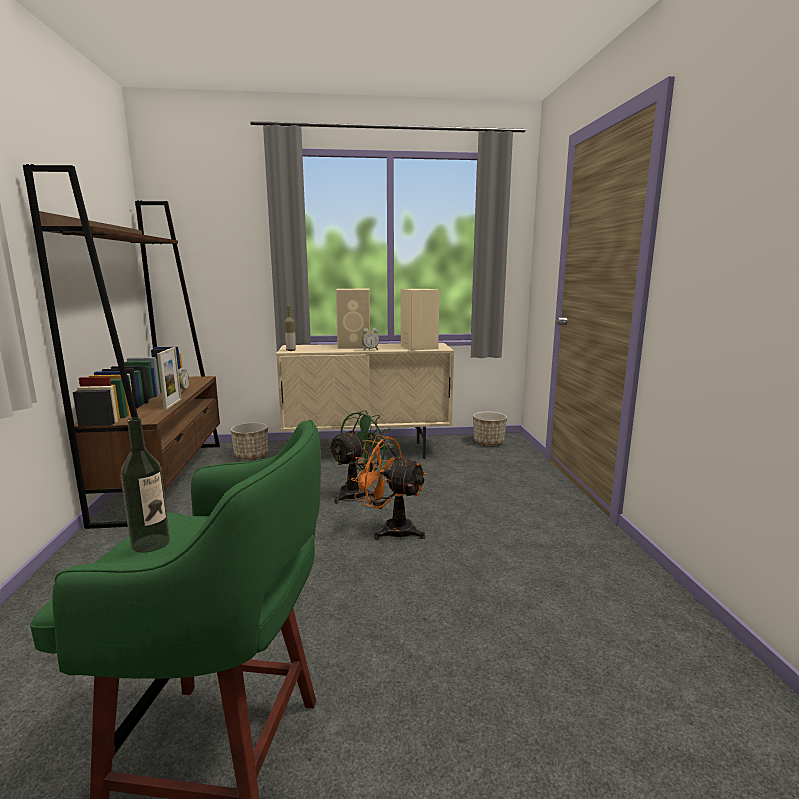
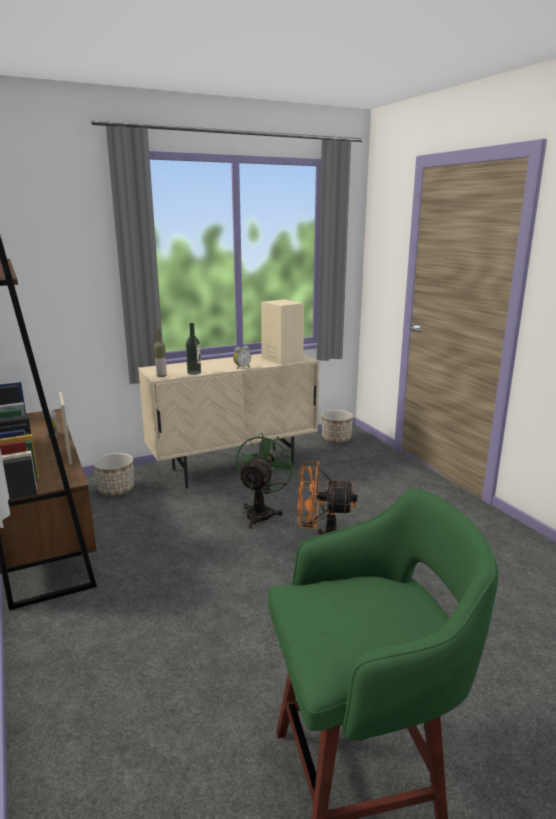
camera: 20 degrees left, 5 degrees up
(151, 543) = (326, 619): bottle -> bottle (194, 372)
(355, 346) = (218, 363): beige speaker -> none

